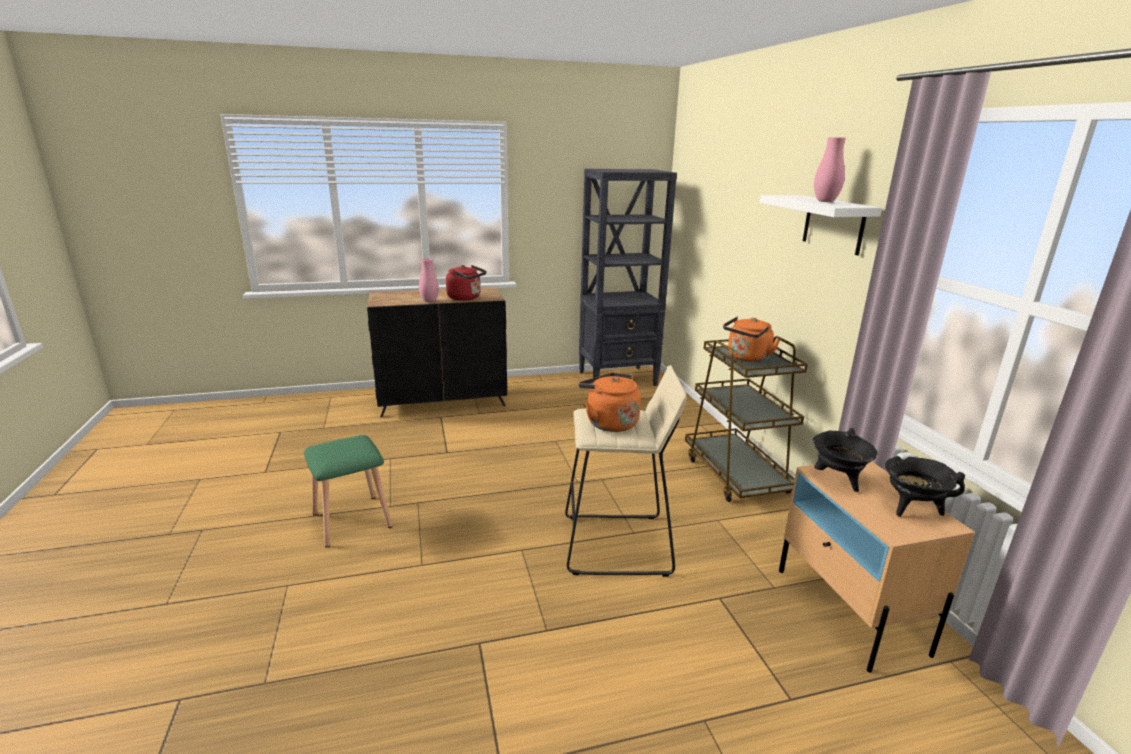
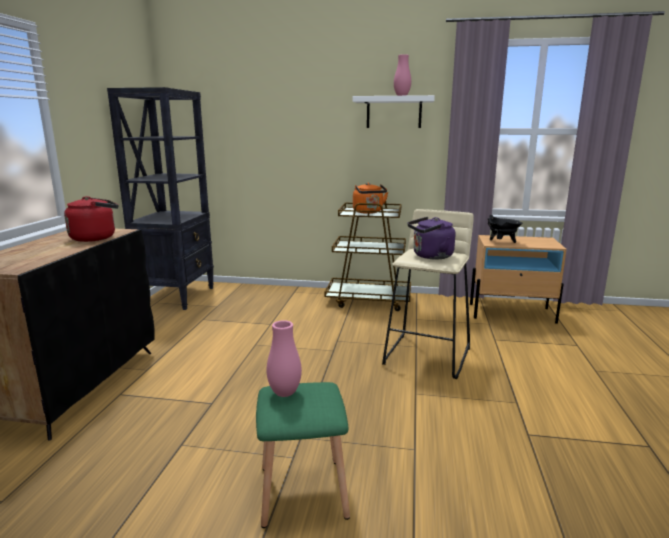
camera: 65 degrees left, 5 degrees down
(429, 301) = (71, 249): pink vase -> pink vase (284, 393)
(609, 422) = (430, 256): orange kettle -> purple kettle
(912, 508) = (532, 239): black cooking pot -> none

